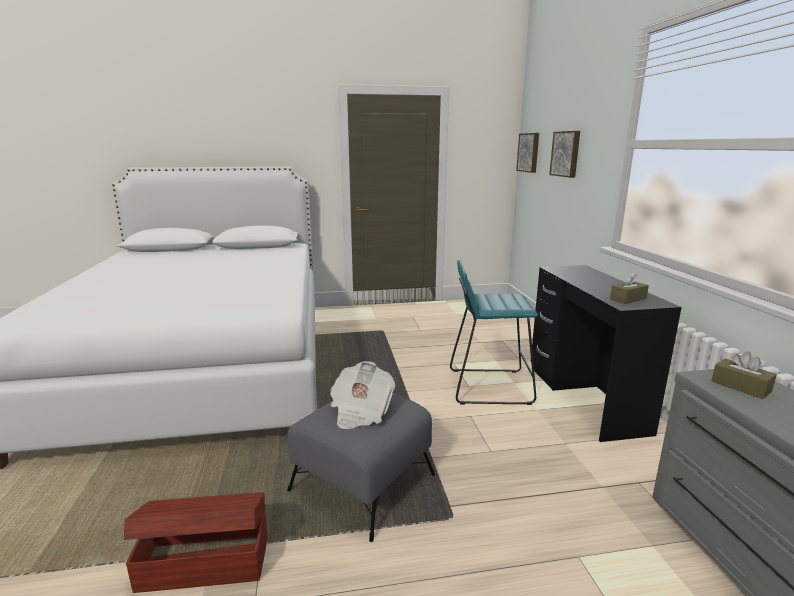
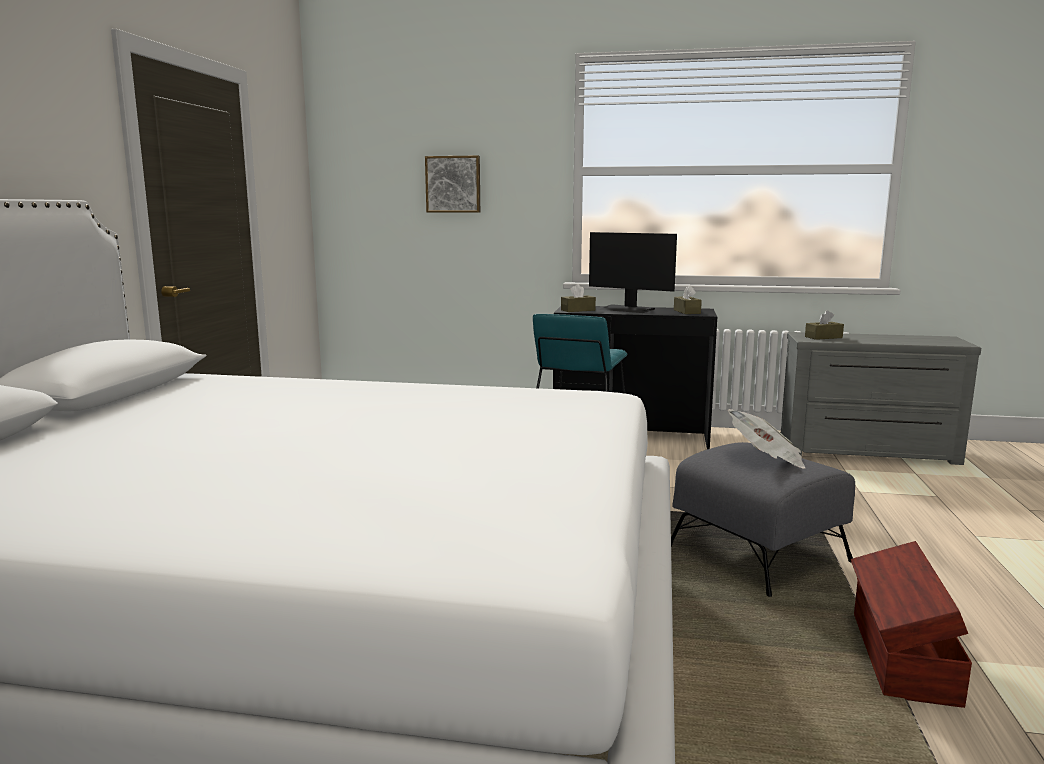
camera: 70 degrees left, 5 degrees down
(529, 152) = (350, 185): picture -> none
(563, 270) = (578, 310): none -> brown tissue box
(599, 281) = (627, 309): none -> monitor

